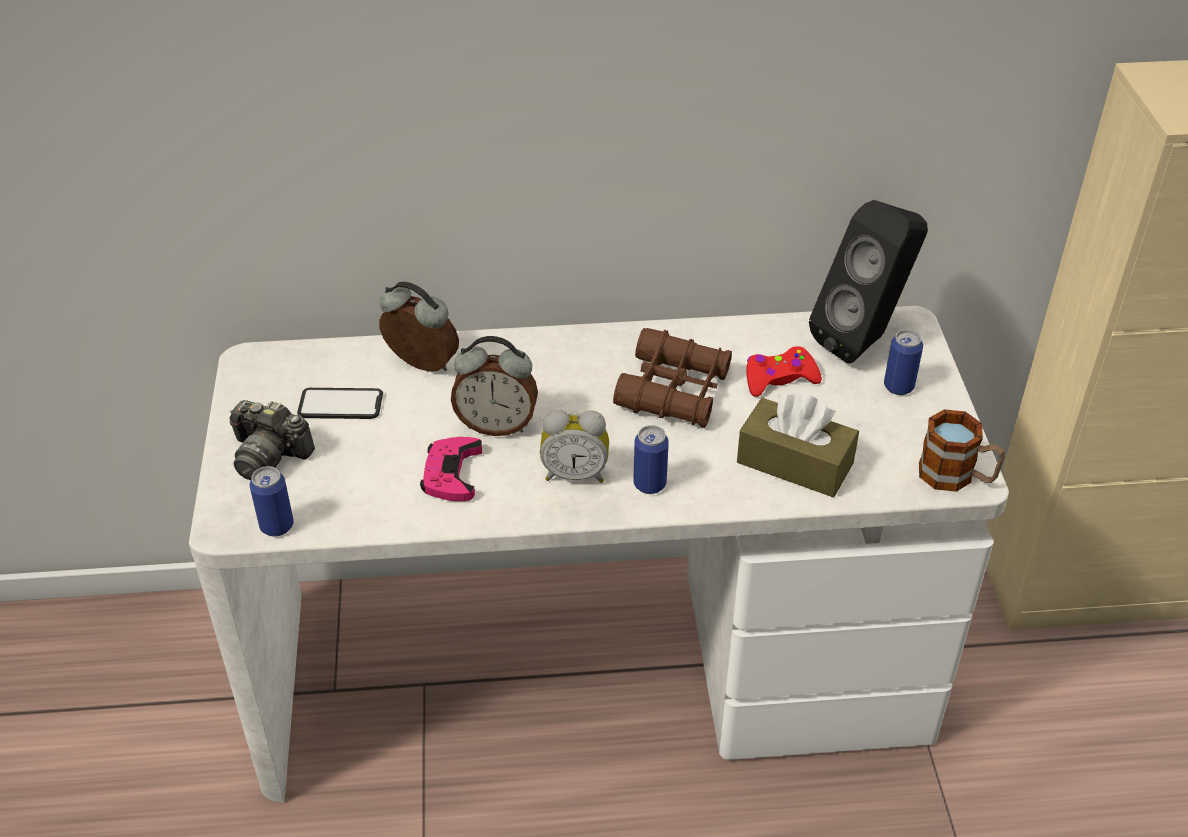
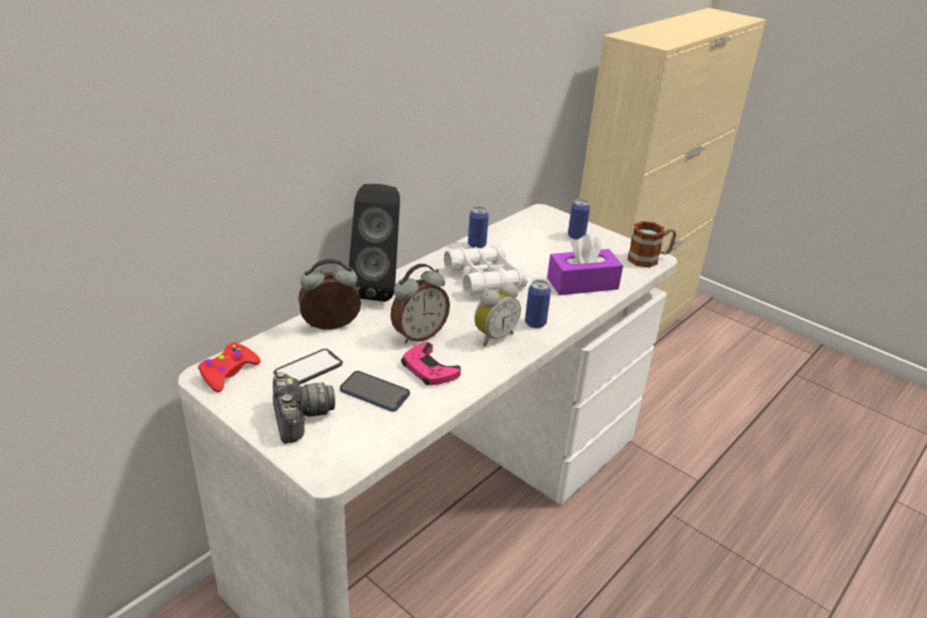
camera: 45 degrees left, 10 degrees down
(269, 455) = (299, 418): camera -> camera turned 90 degrees counterclockwise
(277, 526) = (363, 452): can -> can (477, 245)
(365, 469) = (374, 393): none -> phone
(674, 390) = (484, 279): brown binoculars -> white binoculars
(779, 379) = (524, 254): red game controller -> red game controller (228, 372)
(795, 463) = (582, 283): brown tissue box -> purple tissue box
(863, 341) = (535, 225): black speaker -> black speaker (379, 288)

